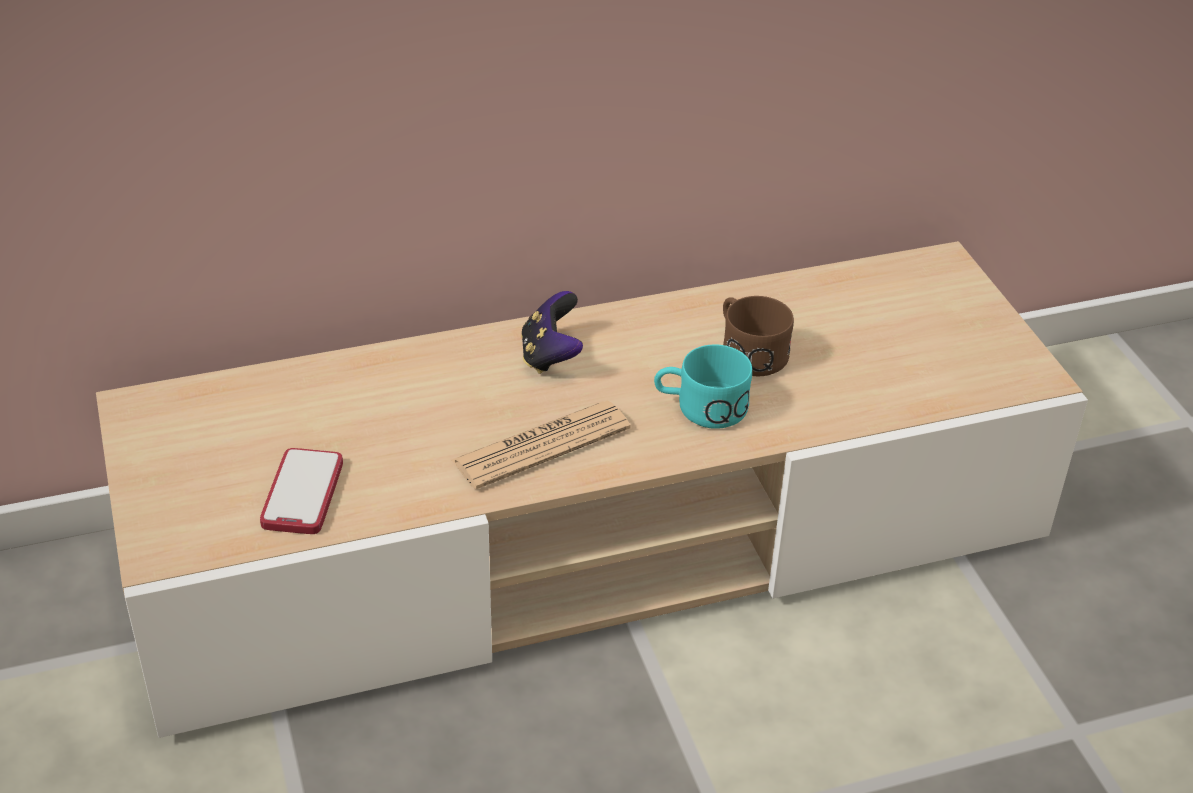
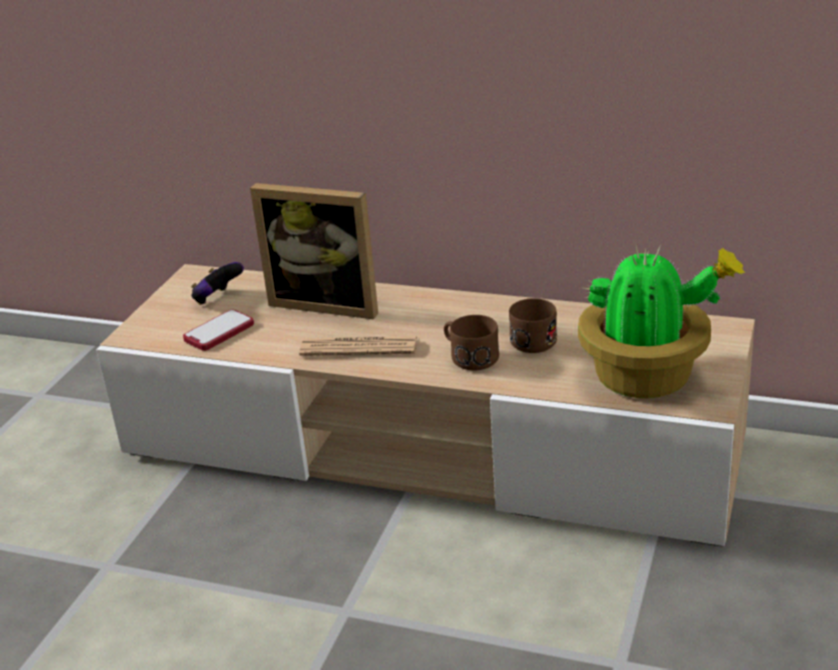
camera: 40 degrees right, 10 degrees down
(414, 387) = (328, 303): none -> picture frame
(550, 356) = (416, 309): game controller -> game controller (217, 299)
(700, 407) = (469, 356): turquoise mug -> brown mug
(936, 363) = (648, 378): none -> potted plant

